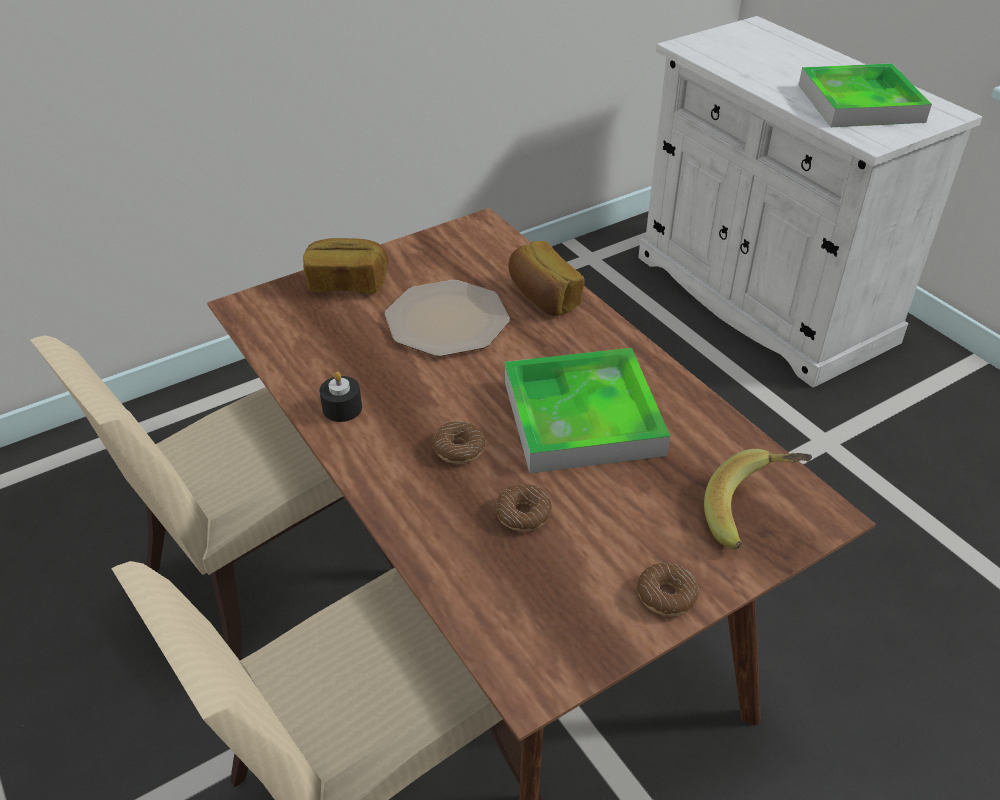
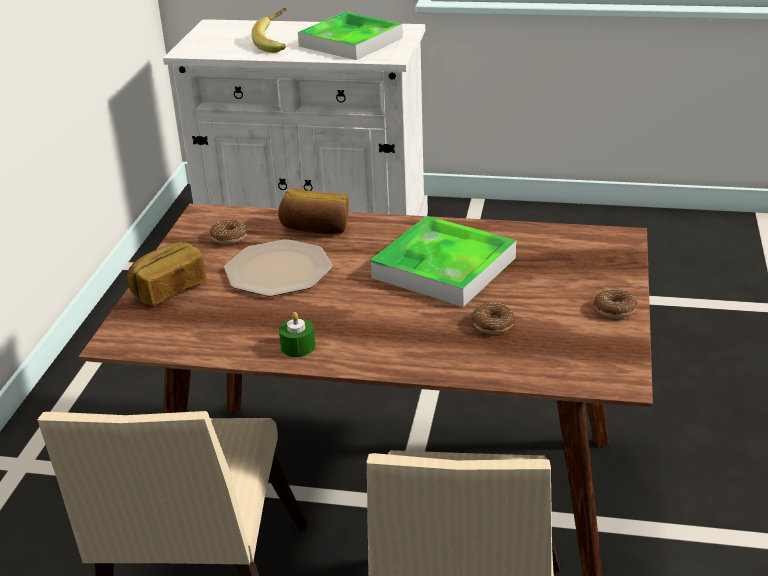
camera: 45 degrees left, 10 degrees down
(342, 408) = (298, 347): black candle -> green candle
(458, 449) = (405, 321): donut -> donut (229, 237)
(754, 513) = (594, 255): banana -> banana (277, 44)

